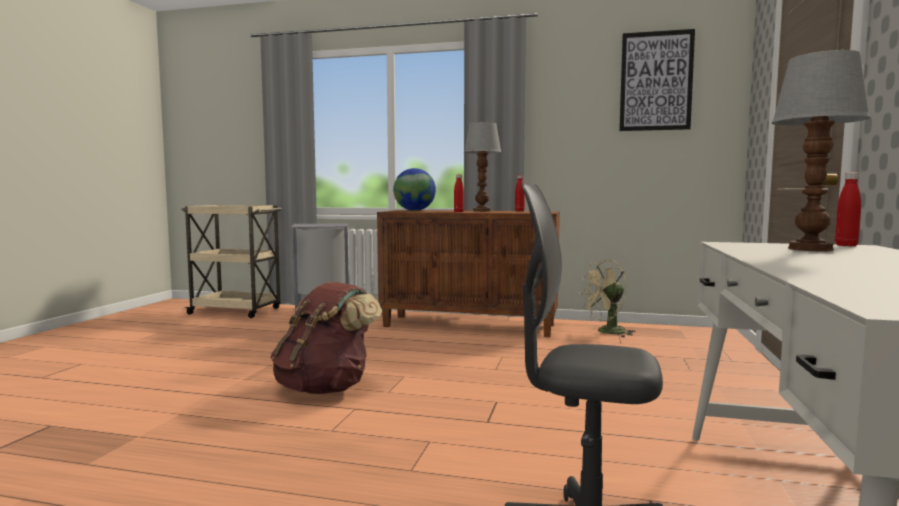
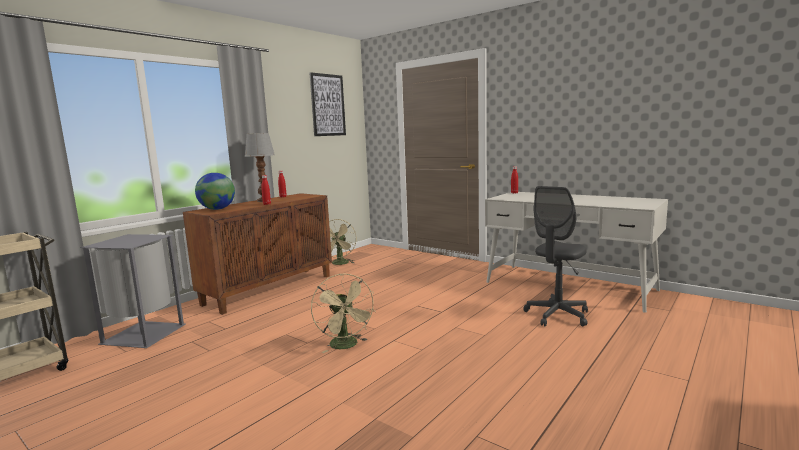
camera: 65 degrees left, 5 degrees up
(326, 388) = (346, 346): brown backpack -> beige fan
(808, 249) = (523, 196): table lamp -> none

